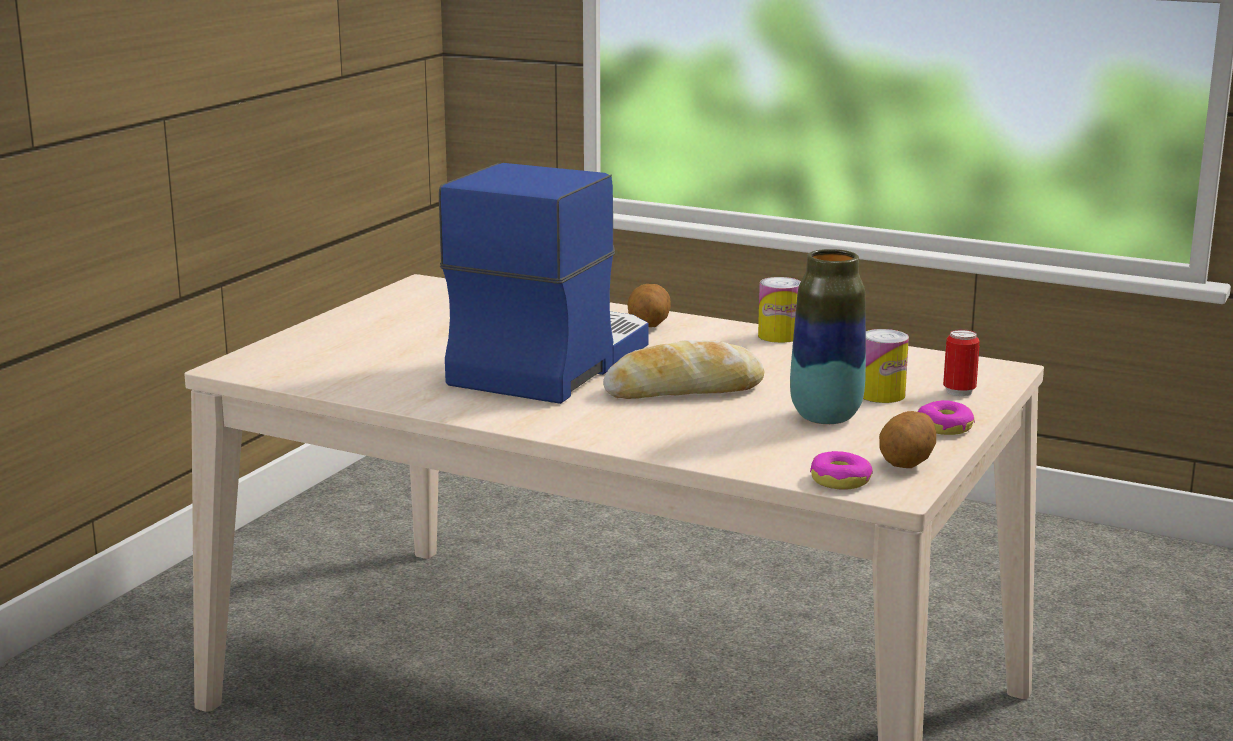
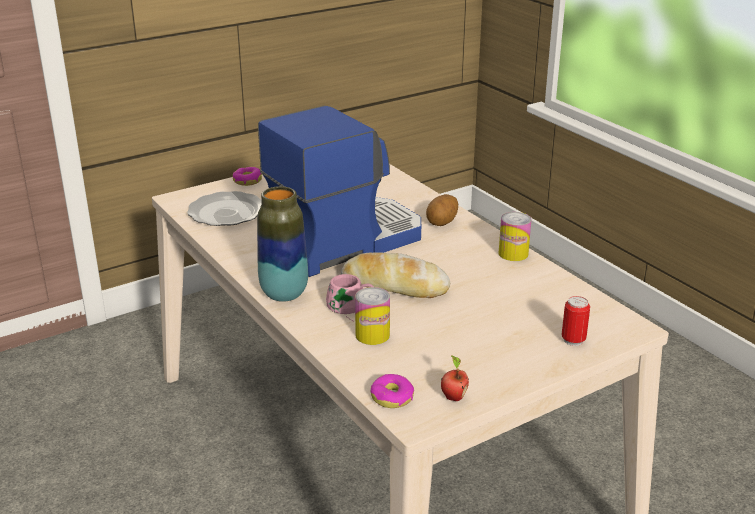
camera: 30 degrees right, 10 degrees up
(334, 367) = (226, 213): none -> plate
(661, 419) = (350, 308): none -> pink mug
(825, 417) = (453, 336): vase -> vase (284, 294)
(881, 395) = (515, 327): can -> can (372, 335)
(907, 464) = (453, 397): potato -> apple
(944, 427) = (521, 371): donut -> donut (247, 181)

